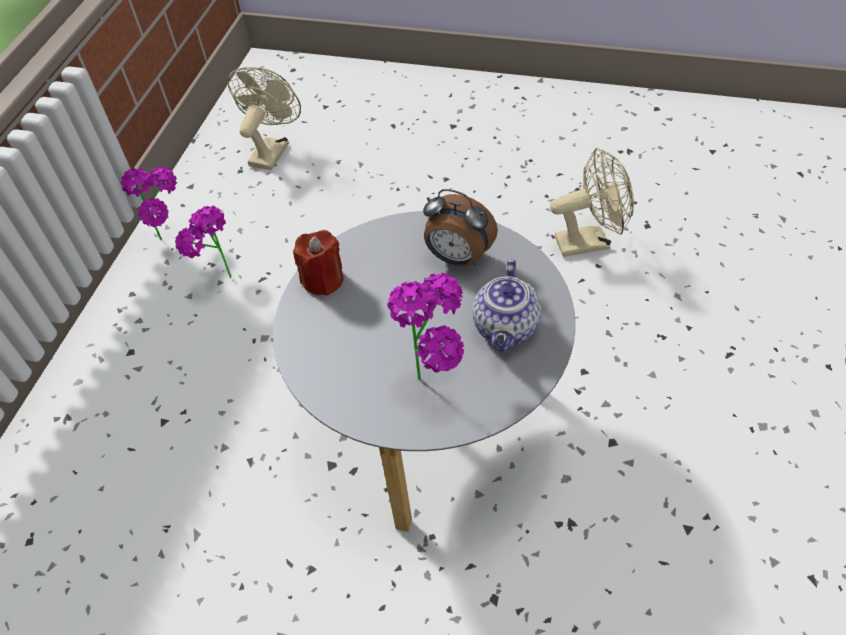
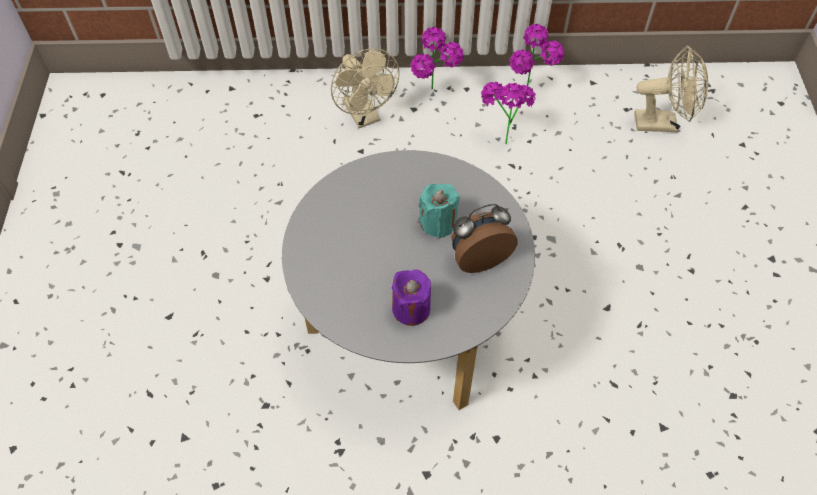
camera: 70 degrees right, 5 degrees up
(323, 280) = (426, 171): red candle -> none
(400, 283) = (438, 223): none -> turquoise candle
(437, 376) = (351, 270): potted plant -> potted plant (435, 95)
(458, 258) = (479, 257): alarm clock -> alarm clock turned 60 degrees clockwise
(506, 329) = (411, 309): teapot -> purple candle
(590, 241) = (663, 419): beige fan -> beige fan (365, 116)

